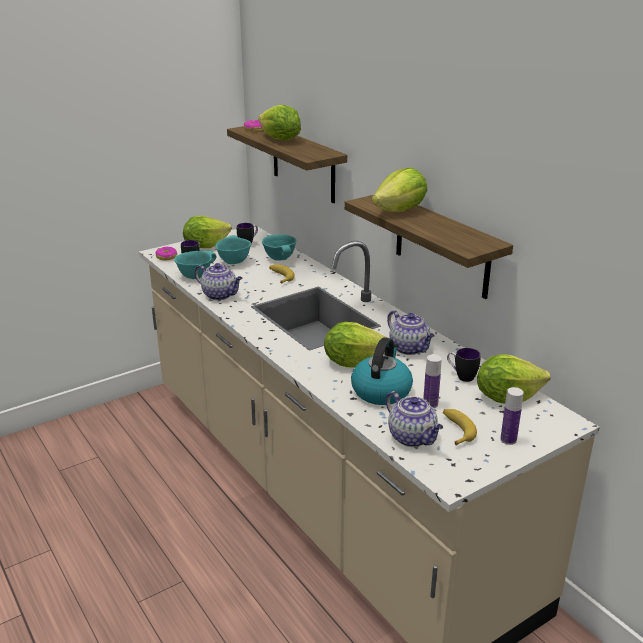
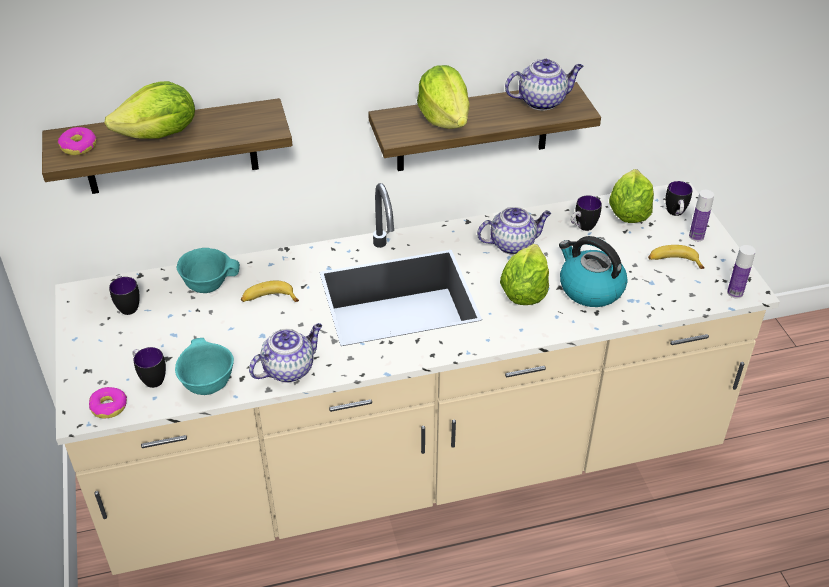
camera: 70 degrees left, 15 degrees up
(205, 246) = (99, 354): lettuce -> none
(233, 261) = (183, 334): turquoise bowl -> none
(413, 438) = (678, 292): teapot -> teapot (542, 101)
(430, 404) = (625, 263): bottle -> bottle (735, 293)
(532, 424) = (675, 214): none -> mug

